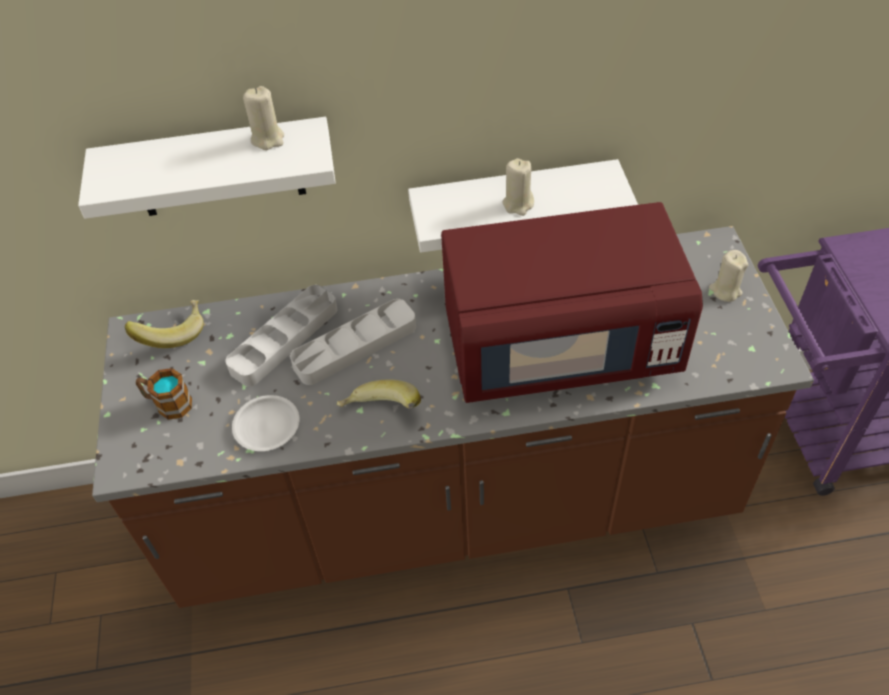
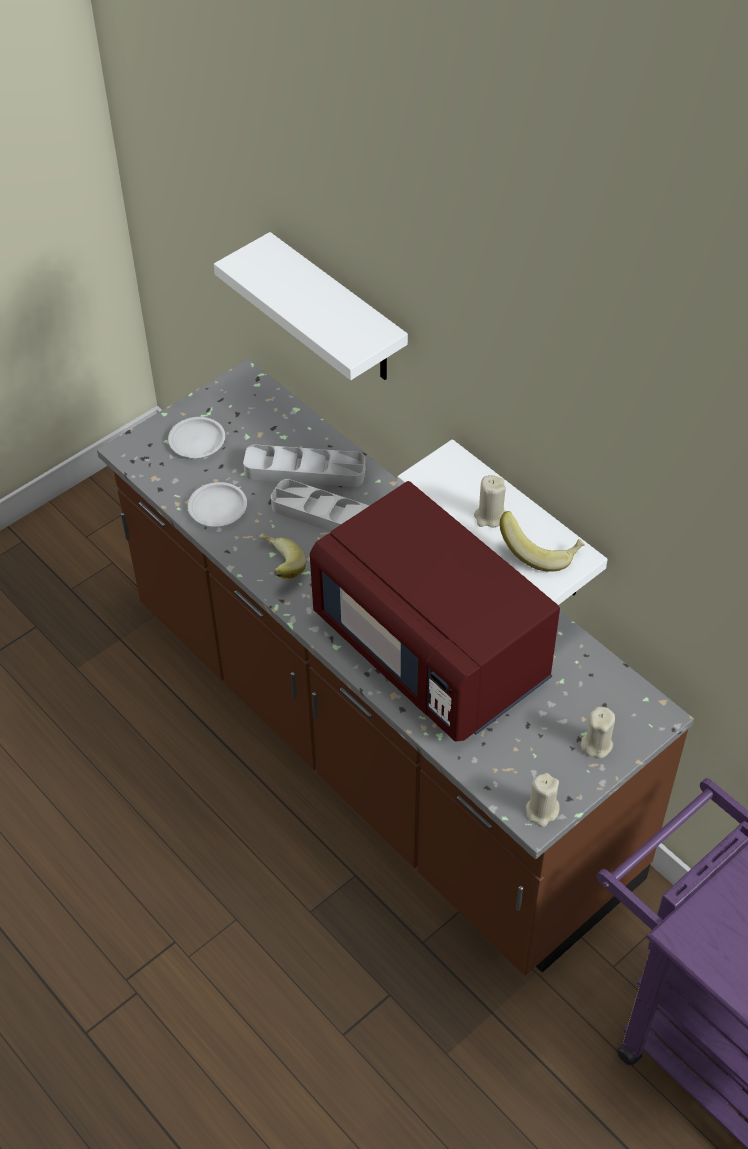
camera: 55 degrees right, 0 degrees up
(168, 404) = (196, 441): mug -> white plate
(172, 333) = (260, 403): banana -> banana (540, 551)
(268, 139) = (354, 316): beige candle -> beige candle (542, 811)

